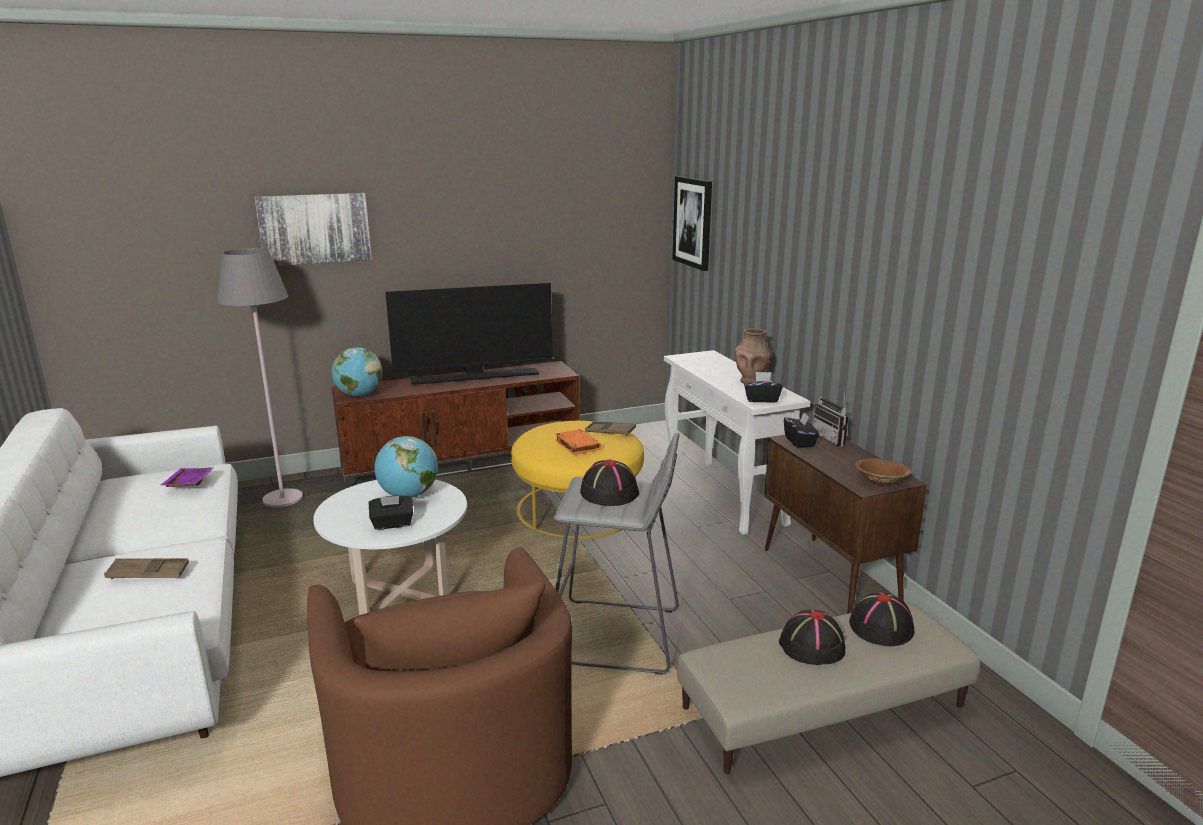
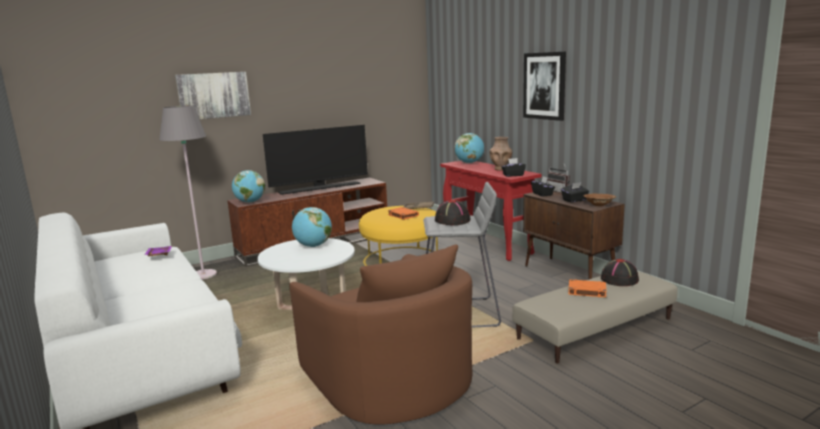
camera: 10 degrees left, 5 degrees down
(148, 573) = (167, 296): brown tray -> none
(392, 524) = (313, 258): black tissue box -> black tissue box (574, 200)
(693, 222) = (445, 84): picture -> picture (544, 86)
(710, 360) = (469, 163): none -> globe
(725, 496) = (488, 245): white console table -> red console table
(811, 646) = (586, 291): black hat -> orange book

